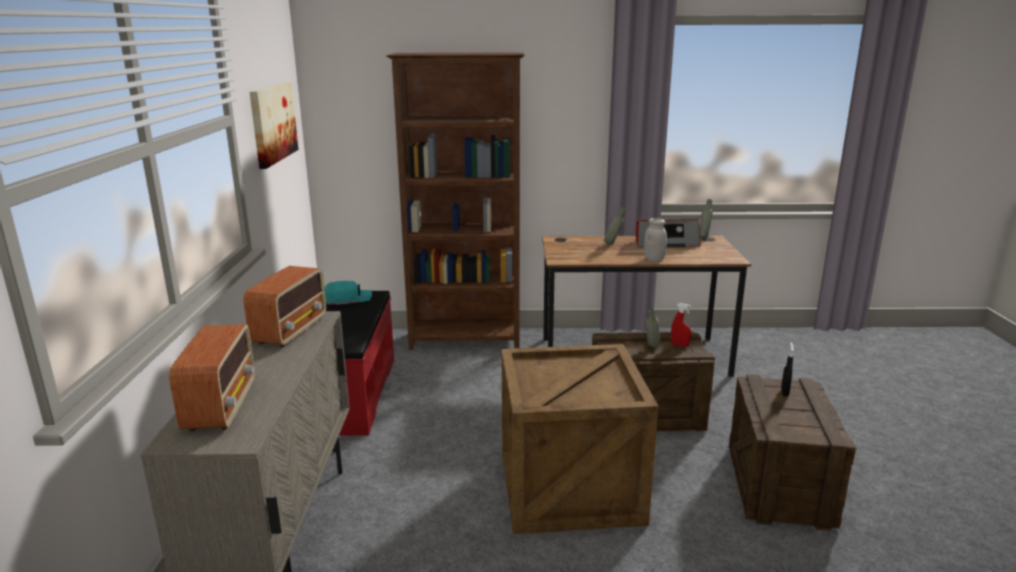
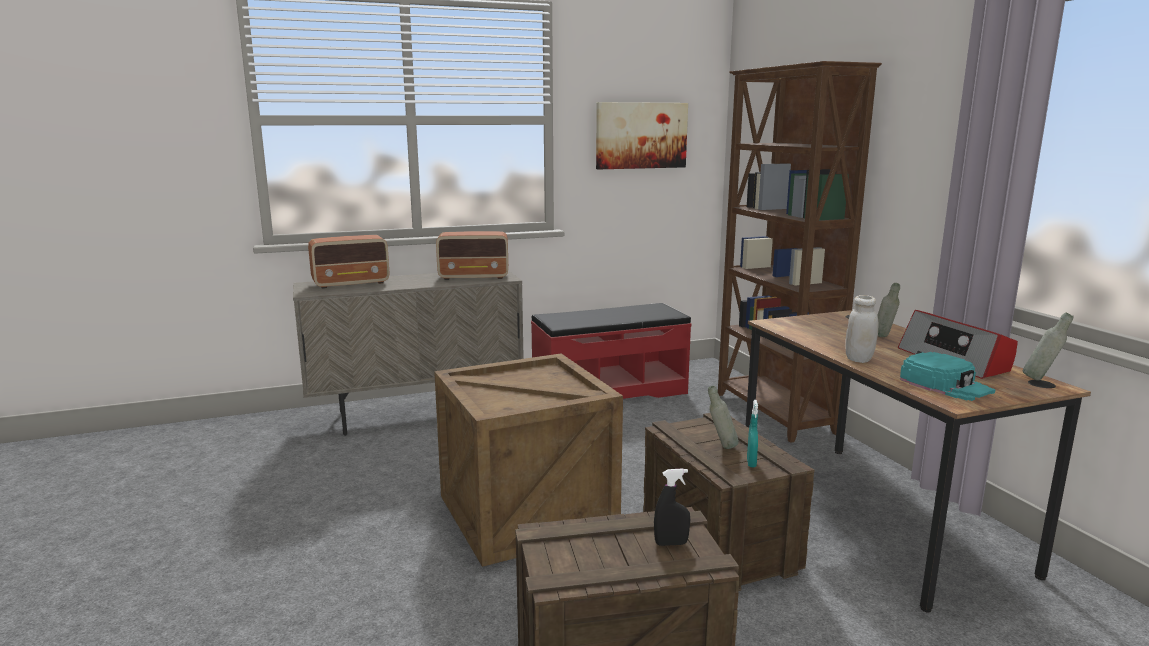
camera: 70 degrees right, 5 degrees down
(348, 297) = (654, 308): turquoise cap -> turquoise cap (946, 385)
(679, 345) = (751, 463): red spray bottle -> turquoise spray bottle

